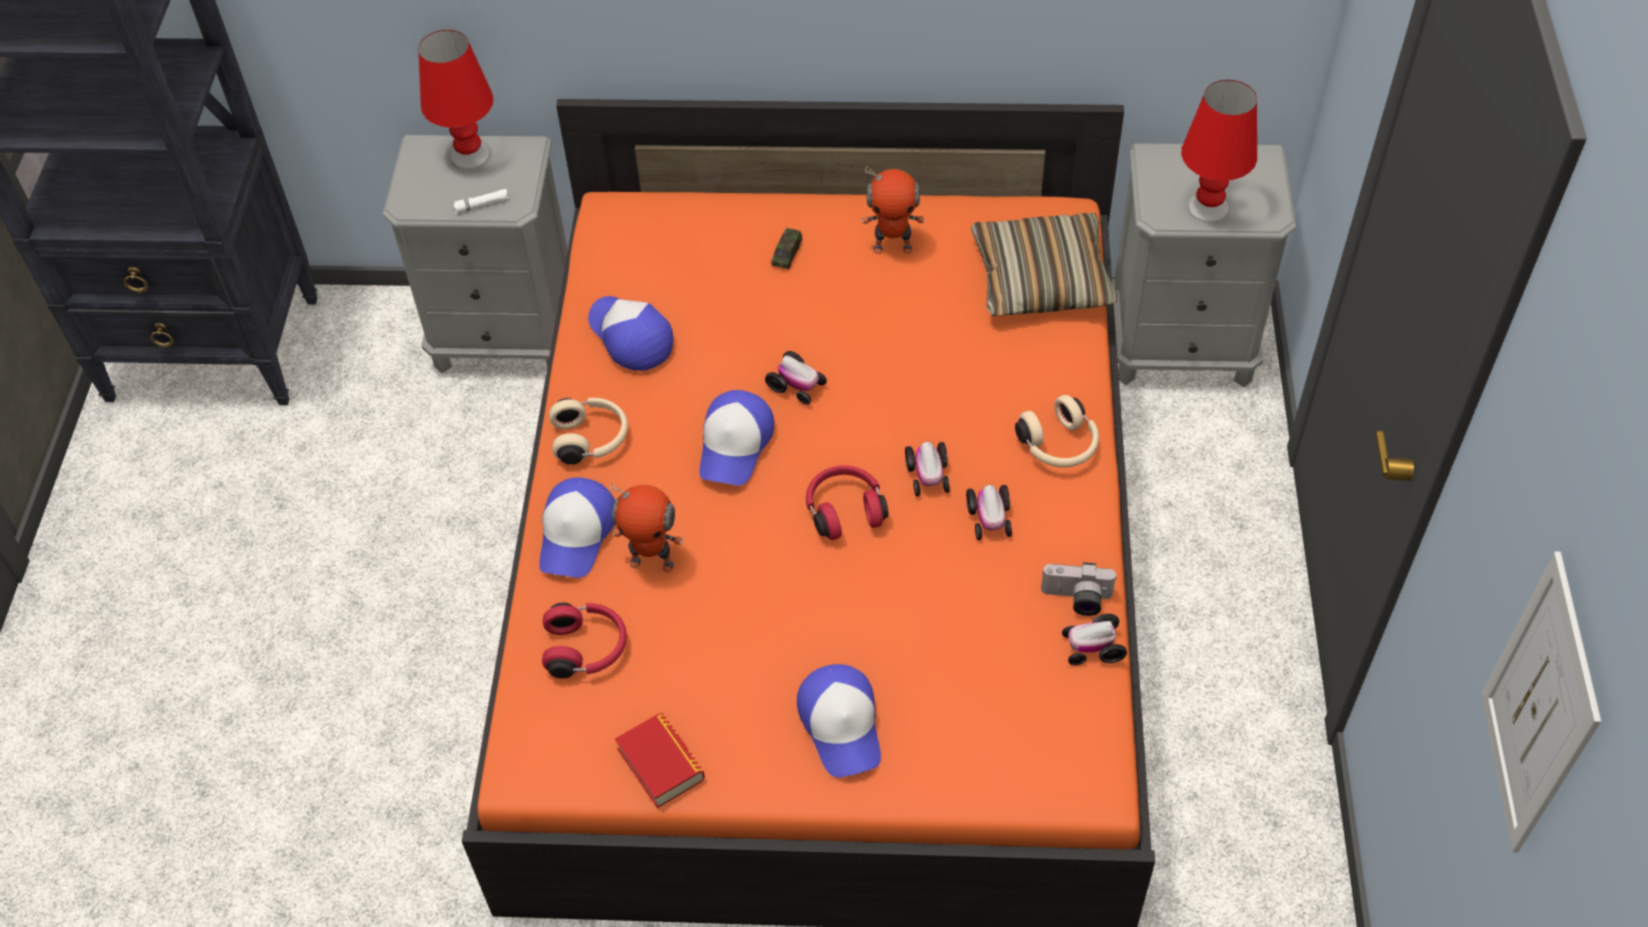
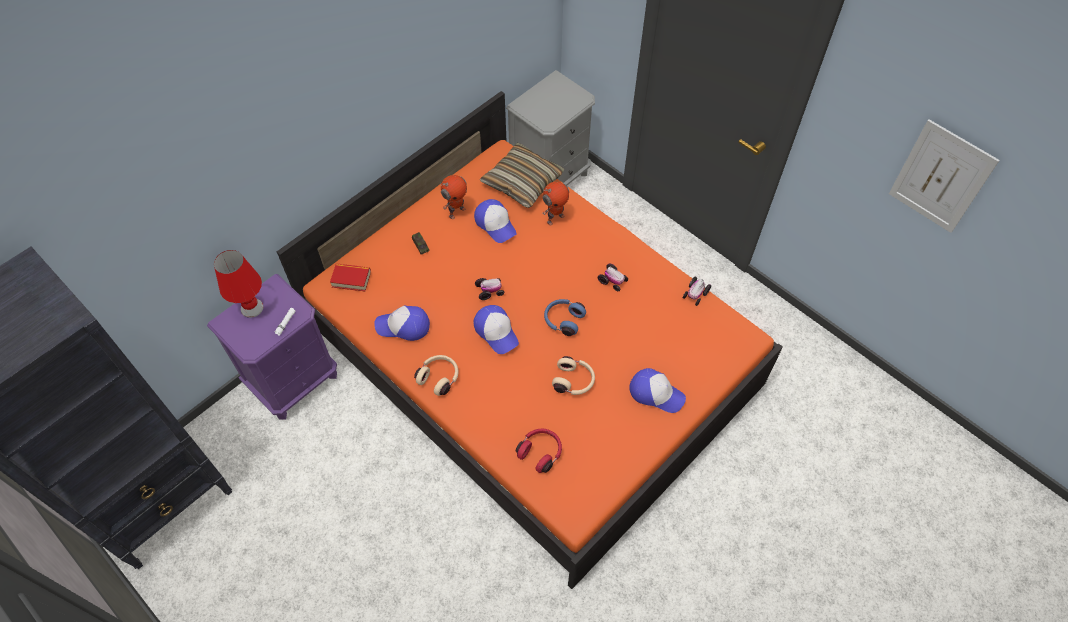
camera: 50 degrees left, 5 degrees up
(506, 335) = (294, 380): grey nightstand -> purple nightstand
(577, 534) = (482, 416): cap -> cap (495, 224)
(652, 562) = (522, 400): toy robot -> toy robot (555, 218)
(661, 764) = (617, 465): book -> book (351, 279)
(844, 509) = (563, 320): red headphones -> blue headphones
(928, 476) = (574, 284): toy car -> none
(1059, 446) = (602, 236): beige headphones -> beige headphones (574, 381)
(1076, 600) = (671, 283): camera -> none
(1209, 208) = (561, 110): red table lamp -> none

